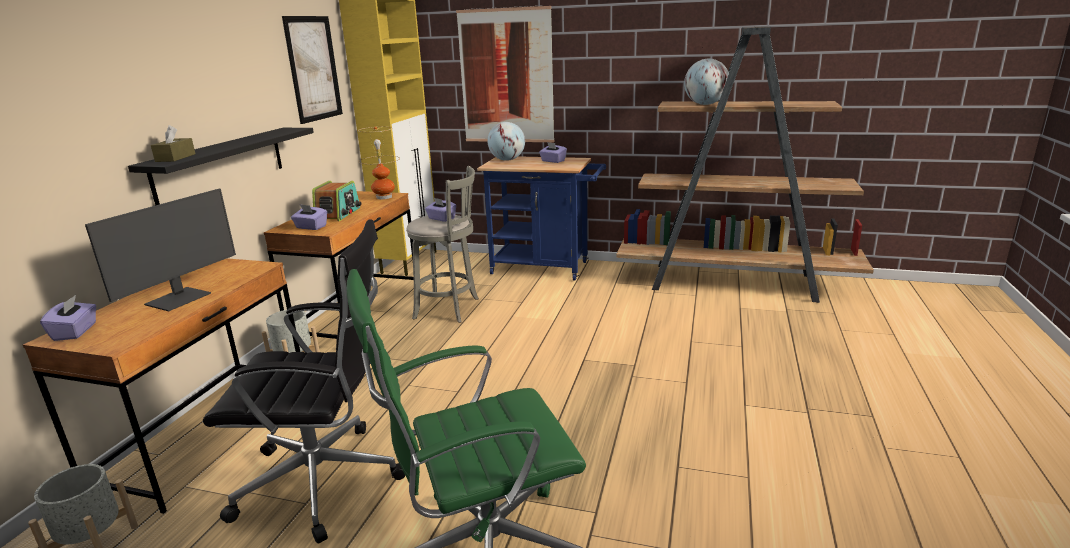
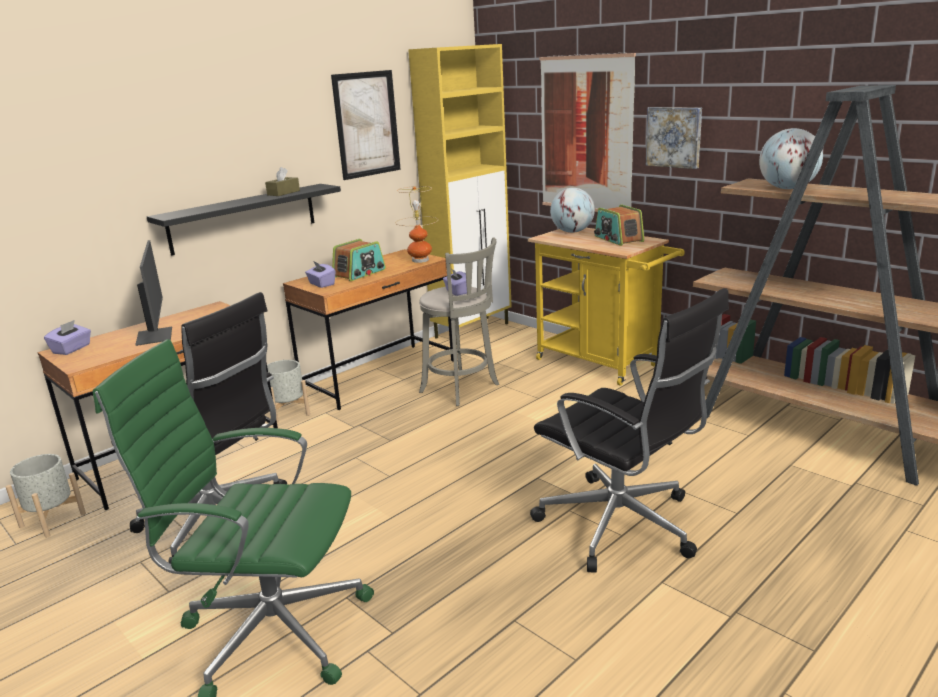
camera: 30 degrees right, 0 degrees up
(175, 158) = (185, 212): brown tissue box -> brown tissue box (283, 193)
(179, 299) = (156, 336): monitor -> monitor turned 75 degrees counterclockwise
(546, 268) = (603, 364): blue cart -> yellow cart
(553, 161) = (618, 239): purple tissue box -> radio
(590, 74) = (674, 137): none -> picture
(680, 376) = (622, 526): none -> black office chair

